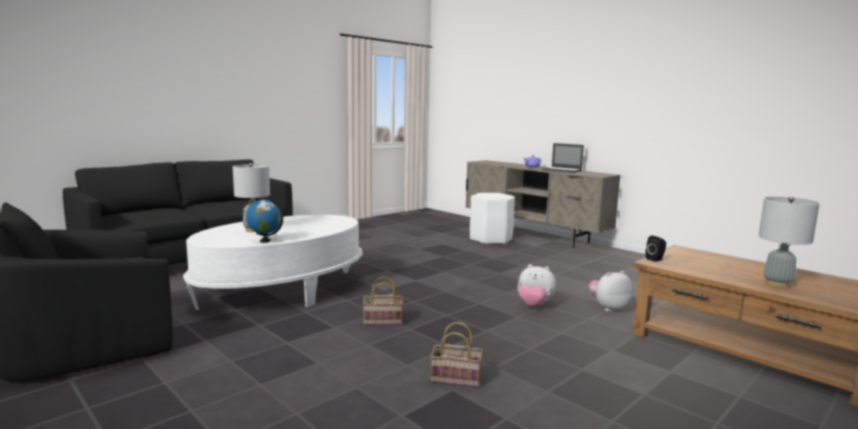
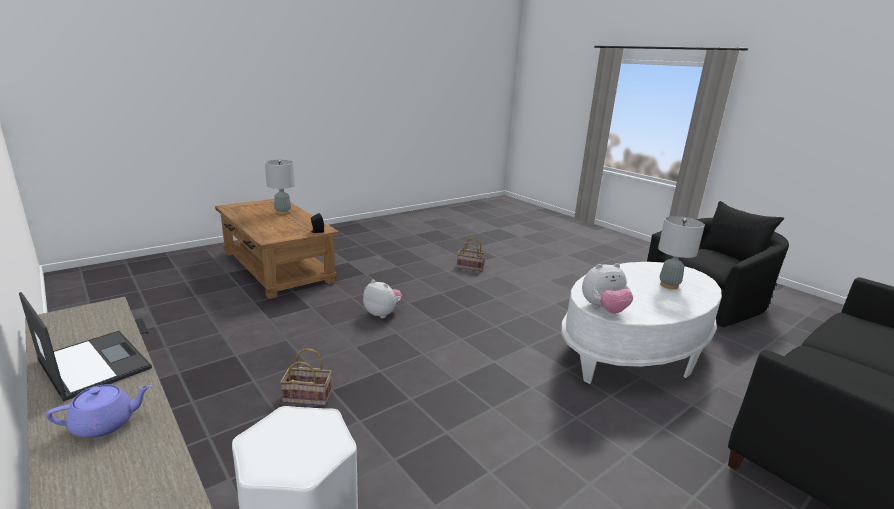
camera: 175 degrees left, 10 degrees up
(265, 241) = (632, 266): globe -> none
(381, 321) = (519, 306): basket -> basket (309, 397)
(608, 308) = (318, 305): plush toy -> plush toy (603, 310)

